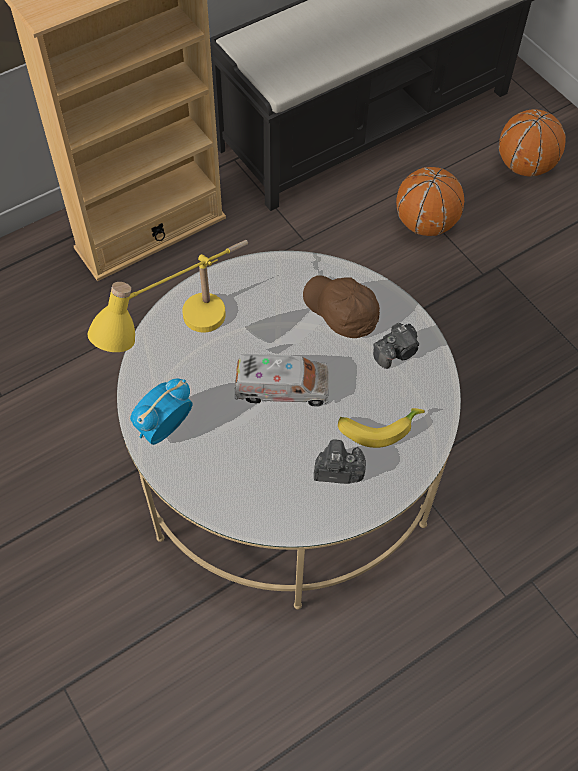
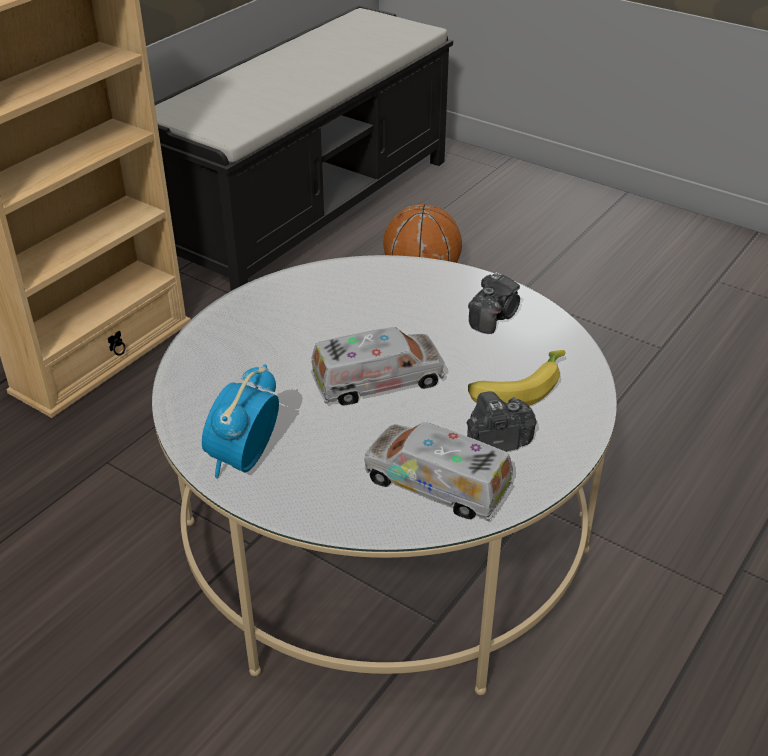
camera: 20 degrees left, 20 degrees down
(182, 336) = (222, 364): yellow table lamp -> none
(279, 494) = (437, 485): none -> toy truck
(340, 312) = (406, 298): brown cap -> none
(524, 166) = (495, 211): basketball -> none

